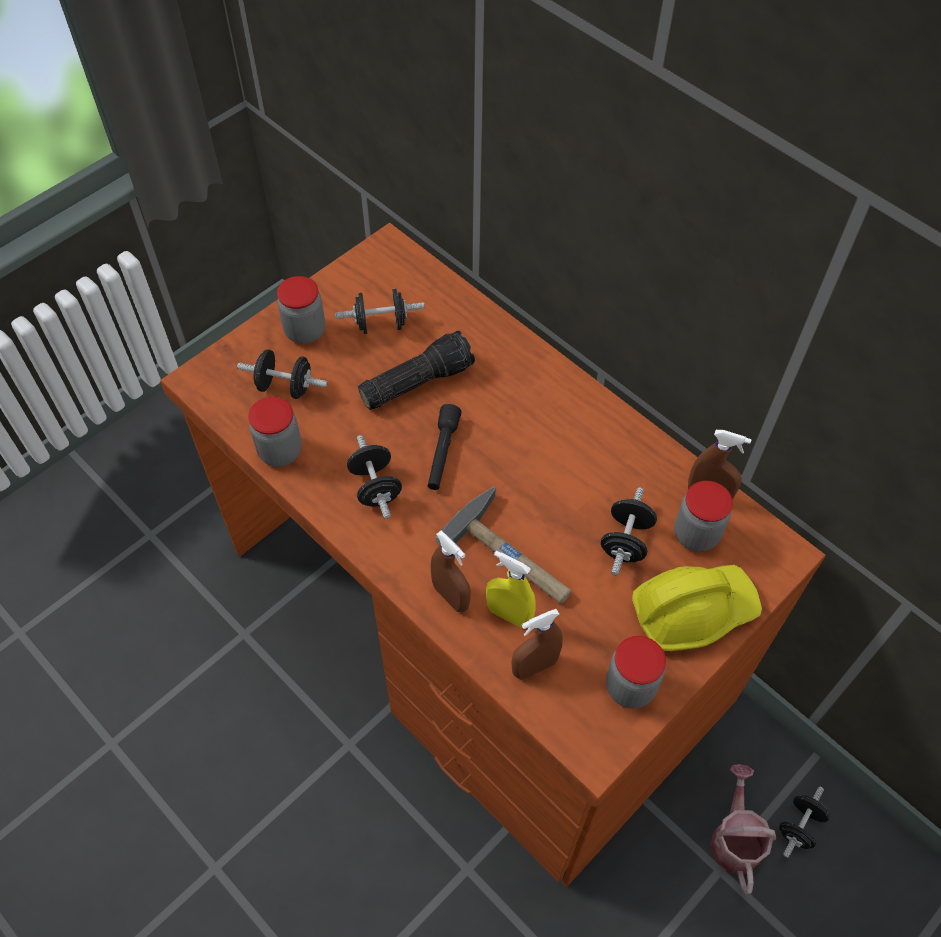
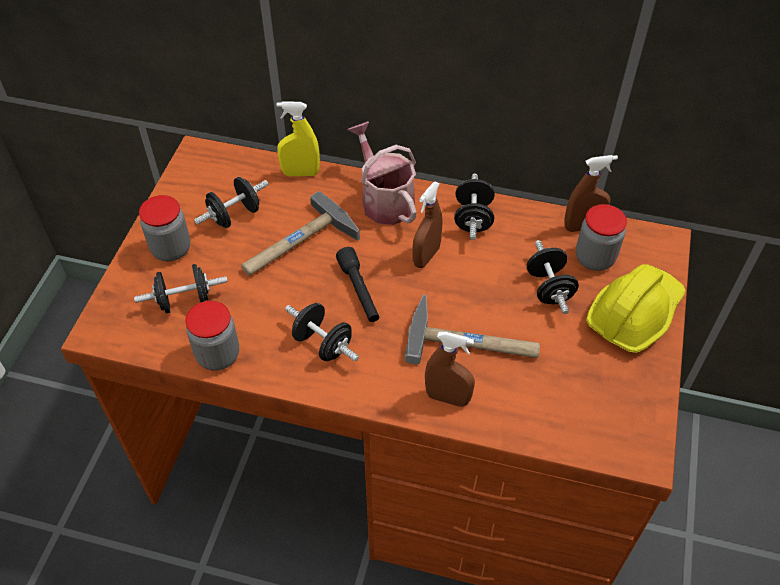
camera: 30 degrees left, 5 degrees down
(416, 381) = (297, 246): flashlight -> hammer
(509, 615) = (503, 388): yellow spray bottle -> yellow spray bottle (300, 173)
(534, 666) = (552, 416): brown spray bottle -> brown spray bottle (426, 256)
(630, 687) = (632, 393): jar -> none
(735, 838) = (683, 505): watering can -> watering can (384, 199)
(799, 826) = (719, 471): black dumbbell -> black dumbbell (473, 219)

